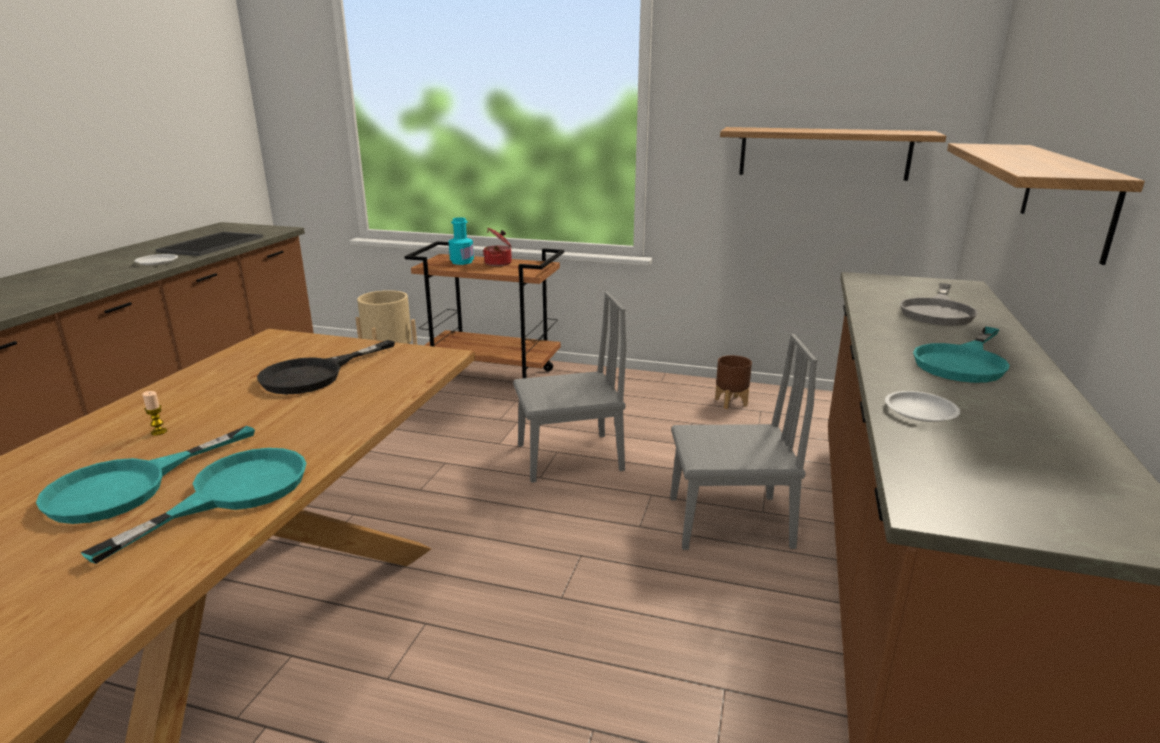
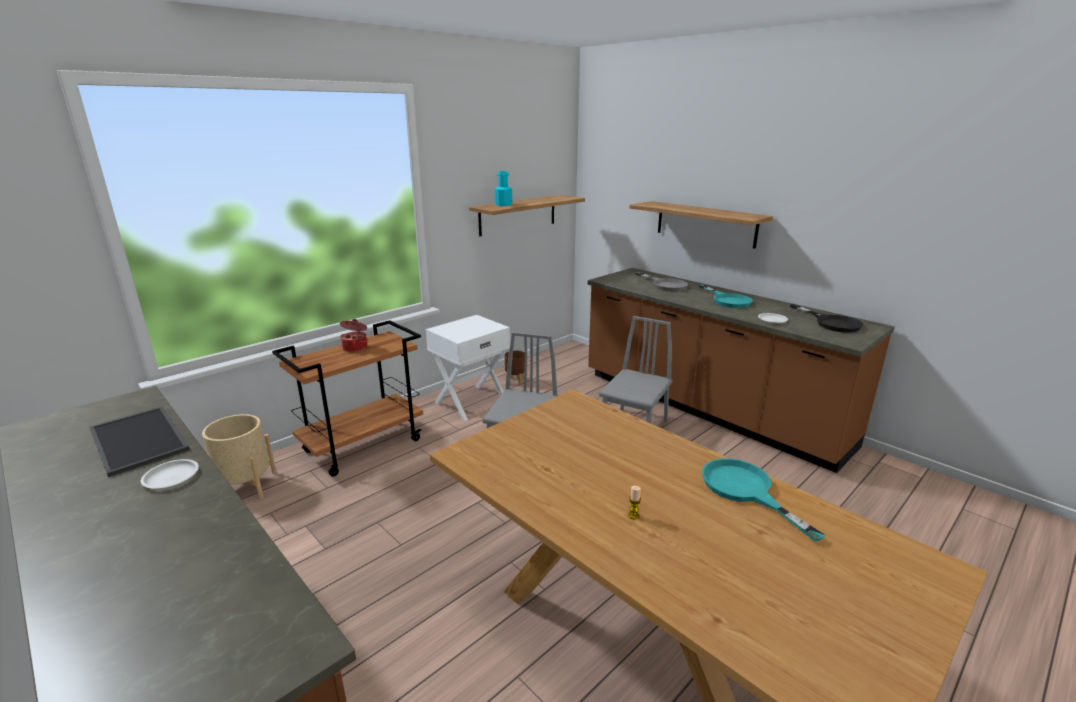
camera: 60 degrees left, 0 degrees up
(129, 486) = (720, 529): turquoise frying pan -> none
(314, 374) = (568, 445): black frying pan -> black frying pan (831, 323)
(462, 262) = (325, 358): turquoise bottle -> turquoise bottle (503, 205)
(642, 394) = (470, 401): none -> white nightstand

